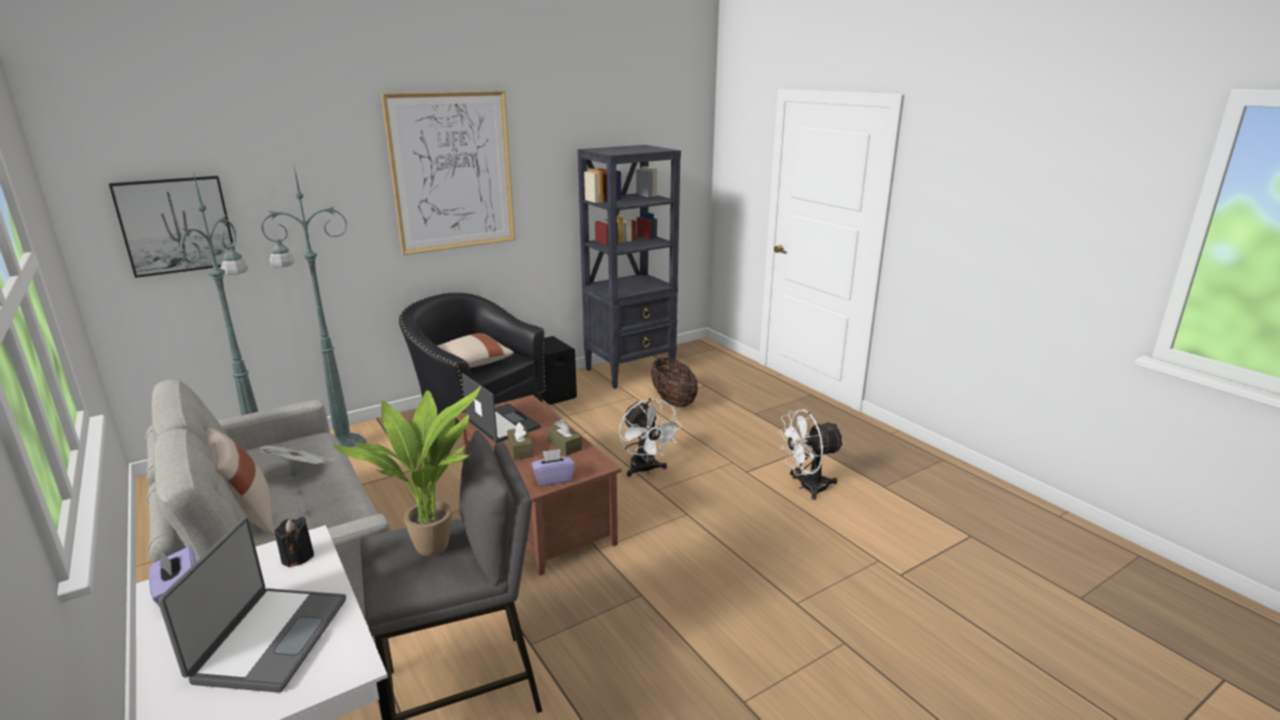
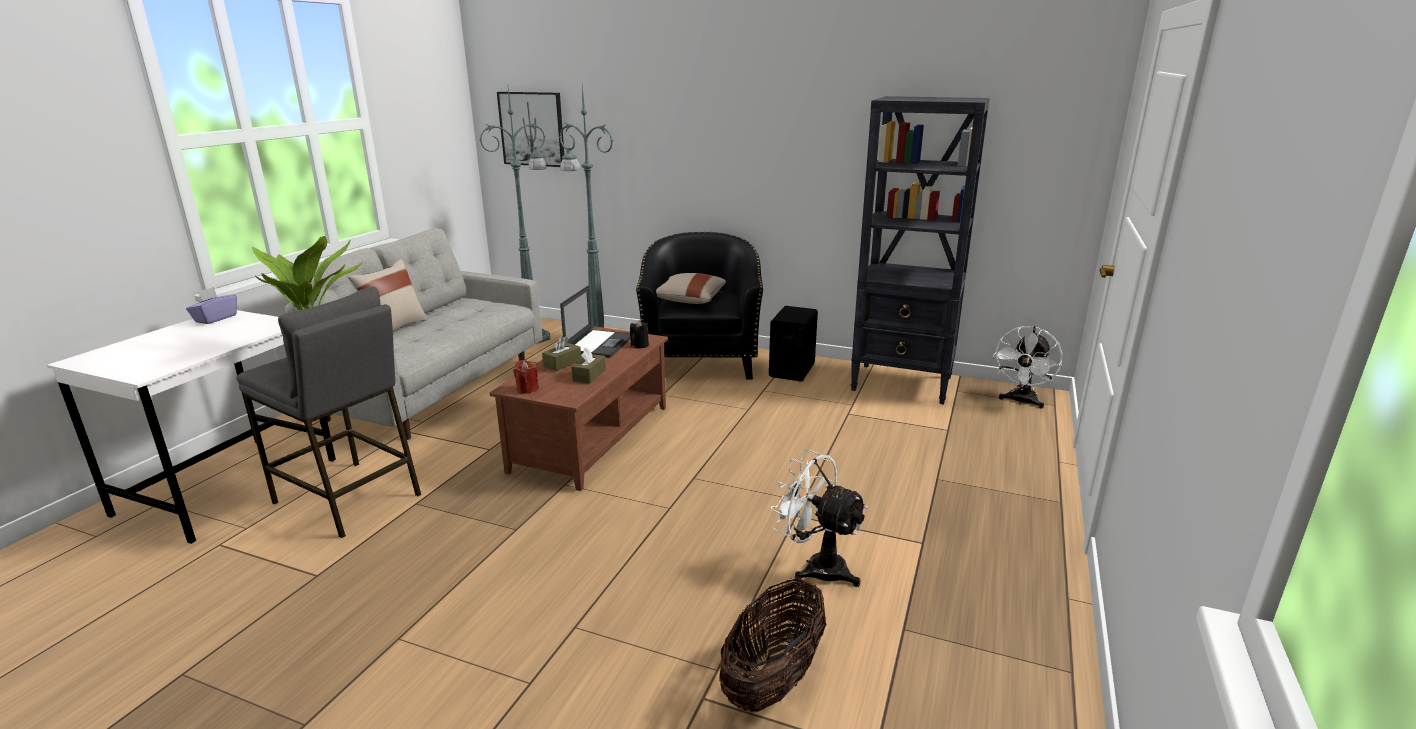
camera: 55 degrees right, 0 degrees up
(269, 639) = (172, 349): laptop -> none
(297, 557) = (265, 327): black candle -> black candle (639, 345)
(301, 469) = (463, 318): newspaper -> none
(452, 172) = (741, 109): picture -> none
(553, 479) = (527, 389): purple tissue box -> red candle
(645, 470) = (720, 460): white fan -> white fan (1021, 401)
(673, 401) = (879, 426): basket -> basket (773, 680)

